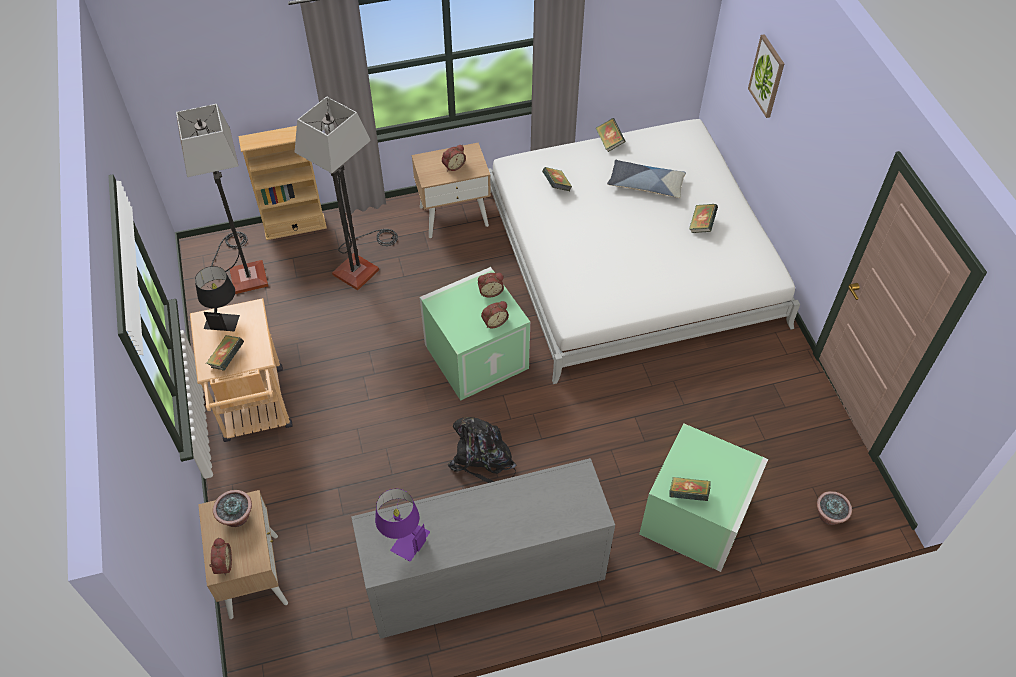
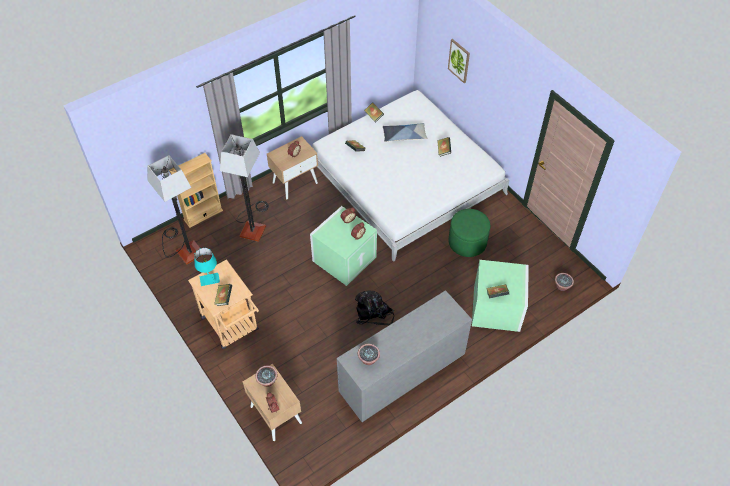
camera: 20 degrees left, 0 degrees up
(223, 316) = (208, 276): black table lamp -> turquoise table lamp
(403, 537) = (368, 359): purple table lamp -> potted plant
(691, 389) = (467, 242): none -> green ottoman

